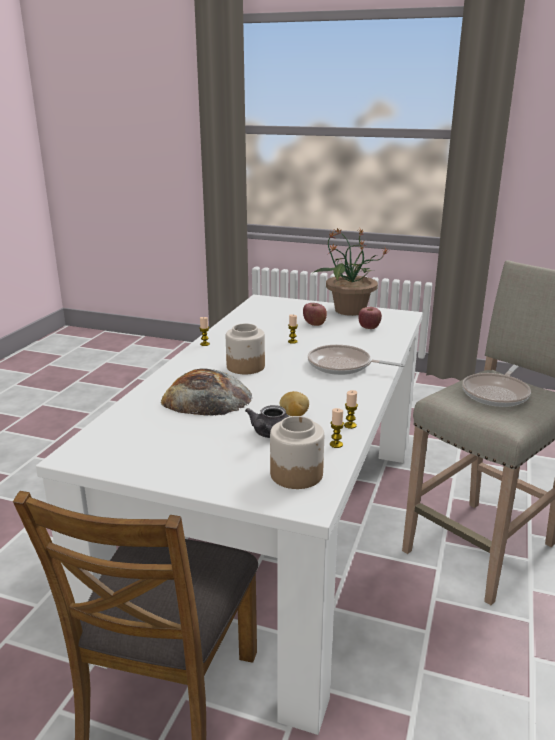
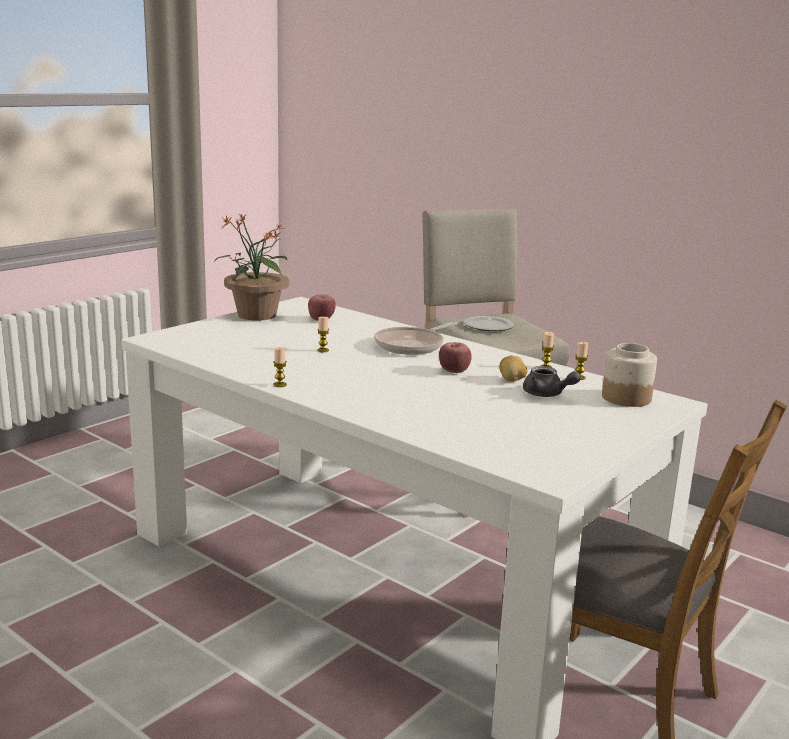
camera: 70 degrees left, 5 degrees down
(206, 398) = (445, 405): bread -> none
(245, 367) = (375, 378): jar -> none
(314, 324) = (279, 334): apple -> apple (454, 371)
(497, 393) = (488, 326): frying pan -> plate

